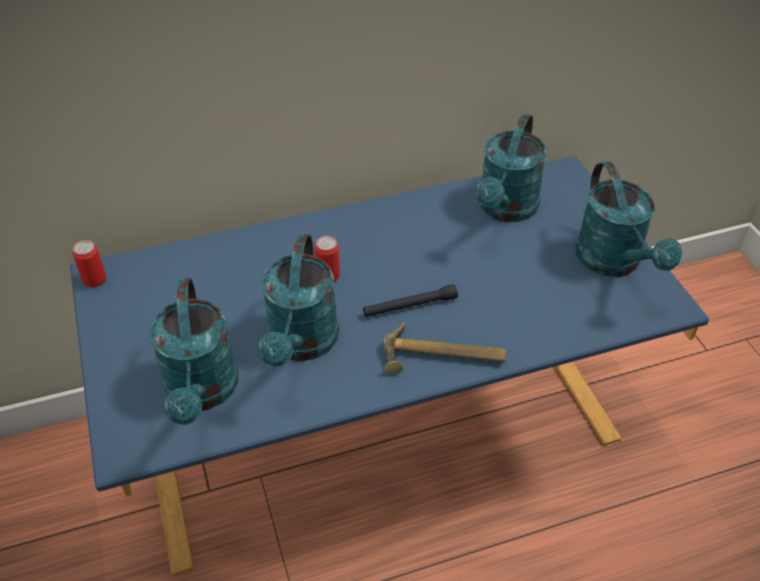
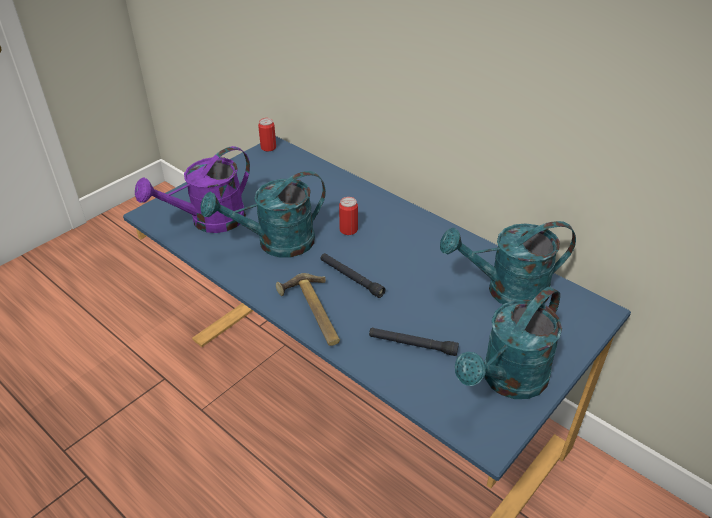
camera: 60 degrees right, 5 degrees down
(202, 393) = (209, 221): turquoise watering can -> purple watering can
(535, 303) = (412, 345): none -> black flashlight

